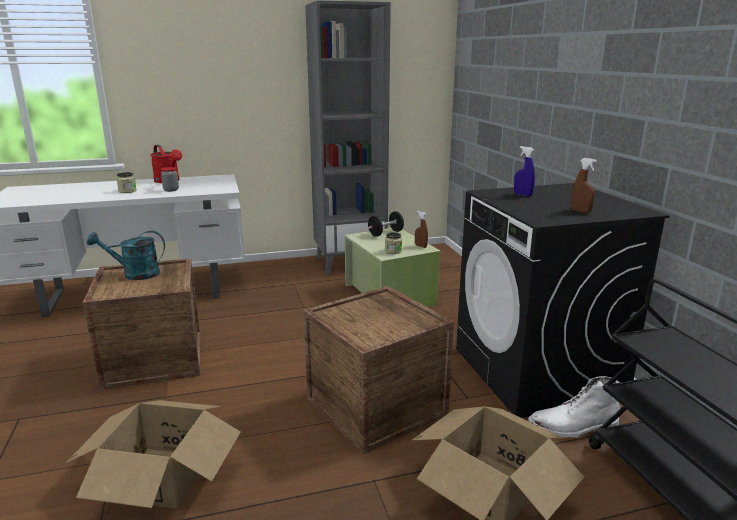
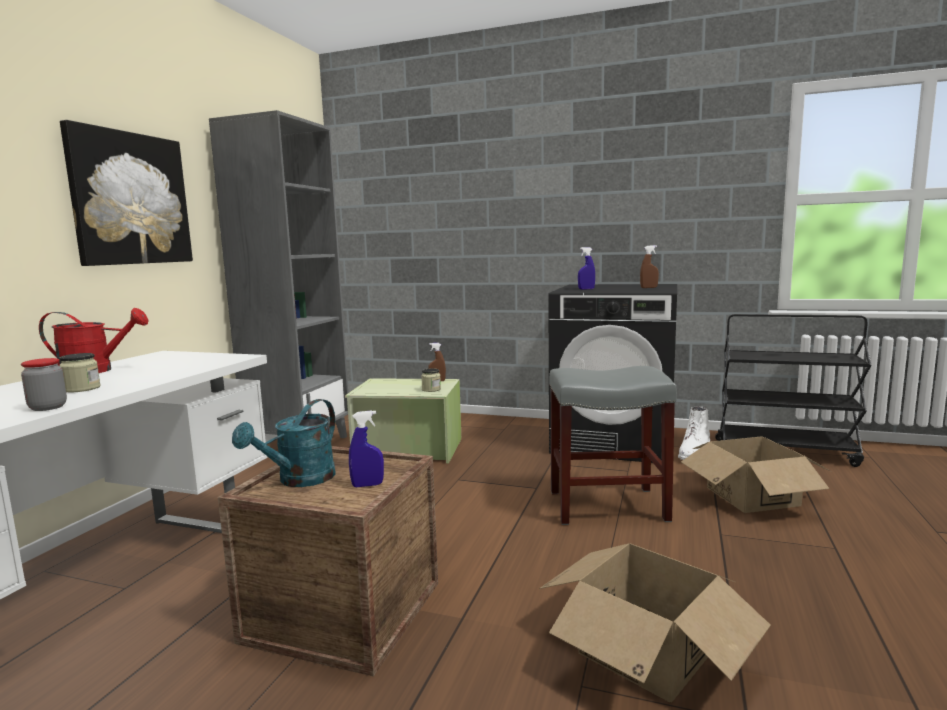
camera: 55 degrees left, 10 degrees down
(135, 290) = (367, 485): none -> blue spray bottle
(171, 190) = (156, 372): jar -> jar (48, 407)
(234, 72) = (130, 199): none -> picture
(376, 406) = (608, 505): crate -> grey stool
(385, 233) = (378, 384): black dumbbell -> none

